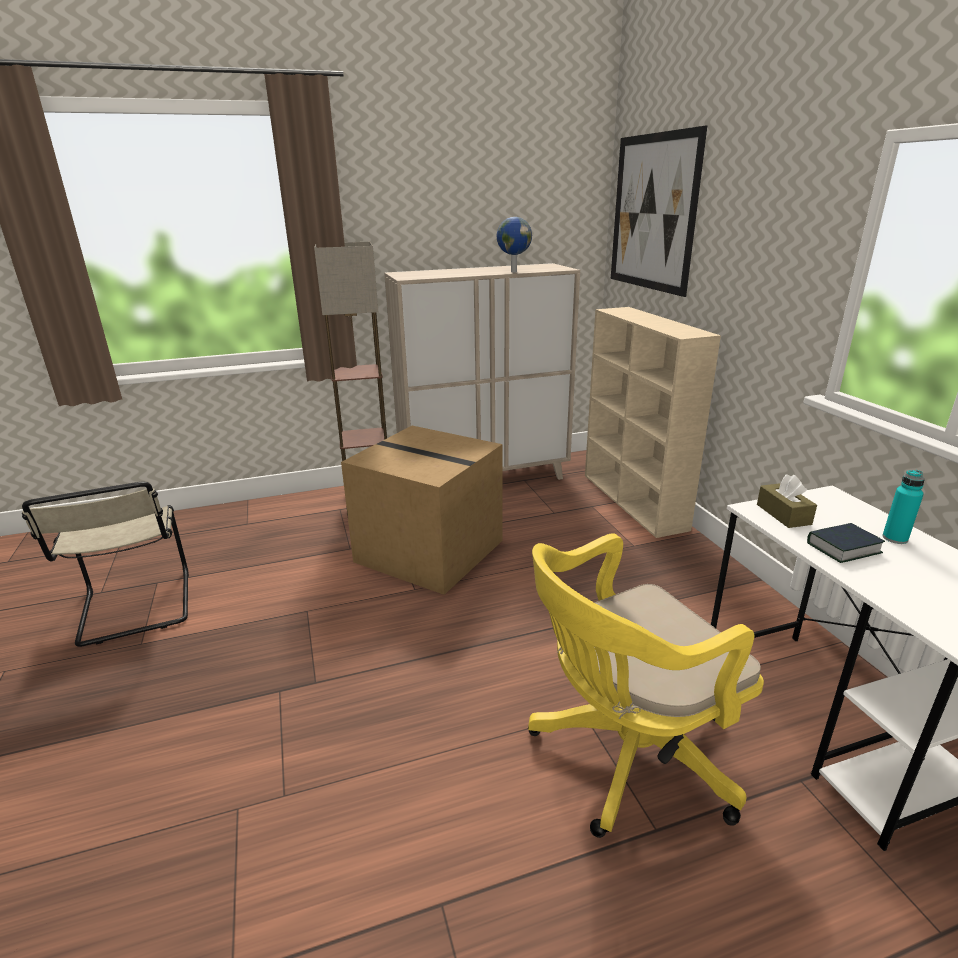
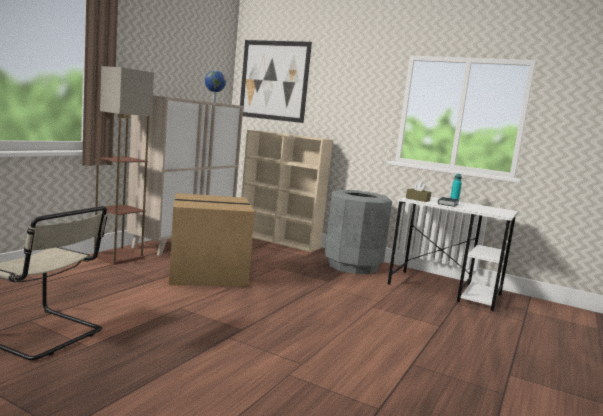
camera: 45 degrees left, 15 degrees down
(625, 756) = (404, 313): yellow office chair -> none
(694, 591) = (352, 266): none -> grey trash can

